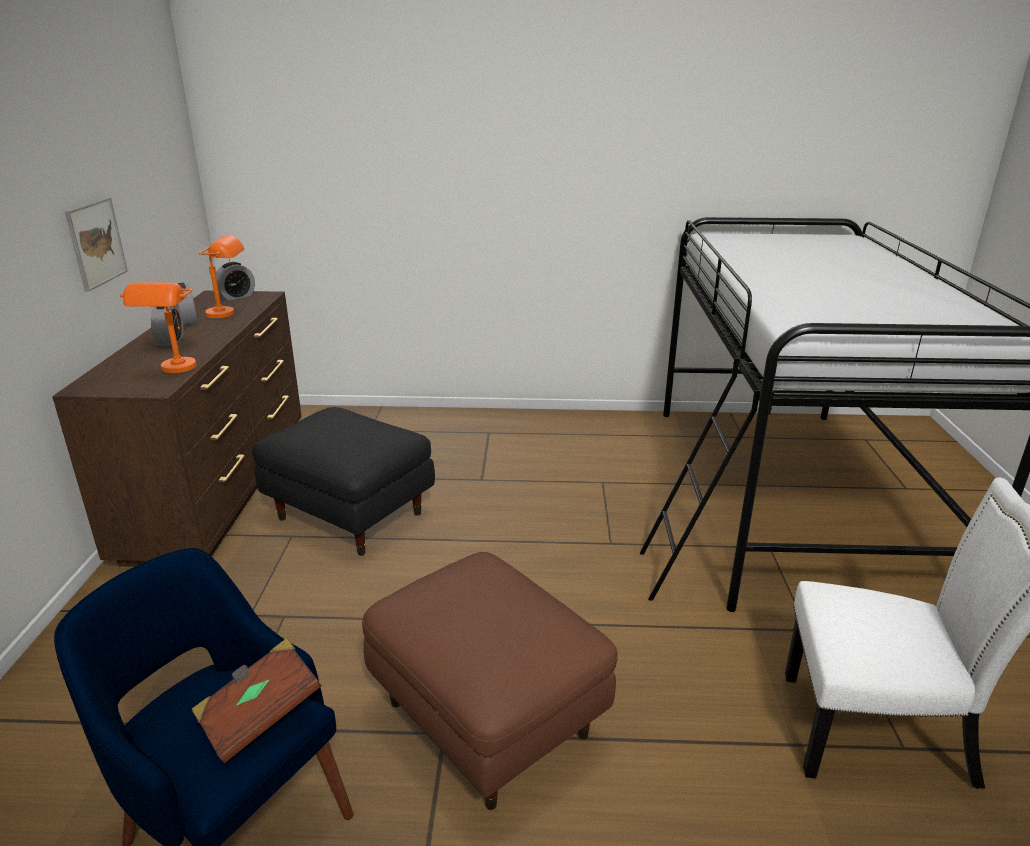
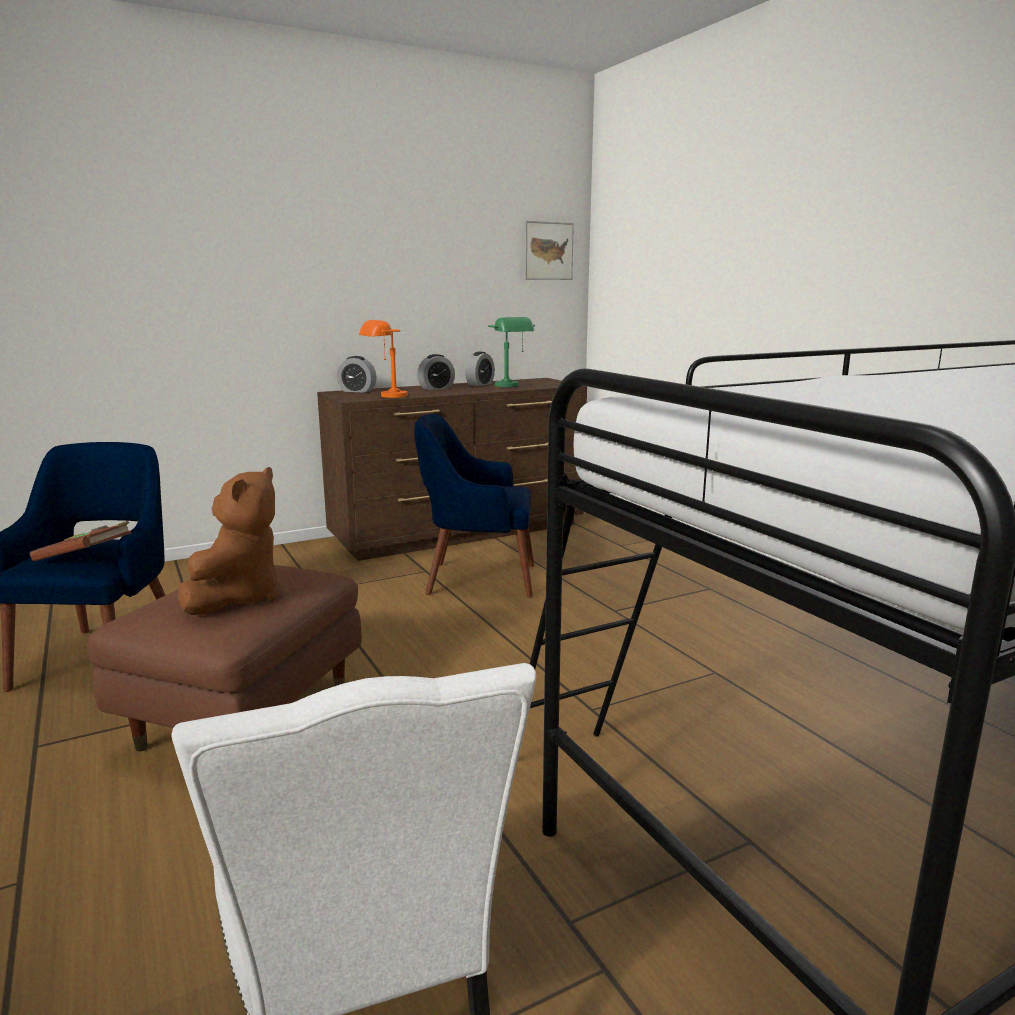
camera: 60 degrees right, 10 degrees down
(96, 243) = (416, 304): picture -> picture (548, 251)
(230, 313) = (511, 386): orange table lamp -> green table lamp
(236, 296) = (549, 382): alarm clock -> alarm clock (357, 391)
(348, 515) = (478, 579): black ottoman -> blue armchair
(502, 615) = (237, 598): none -> brown plush toy

